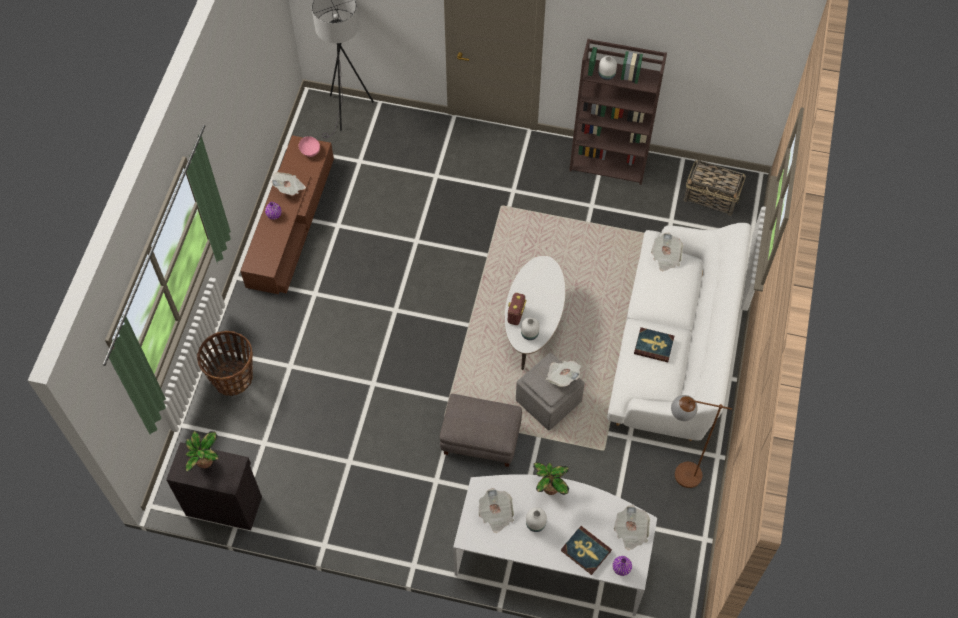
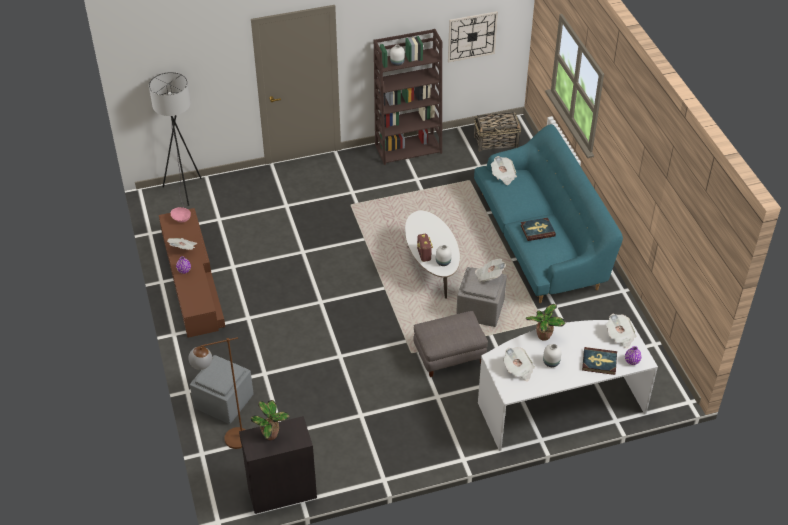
camera: 30 degrees left, 15 degrees down
(233, 378) = (223, 402): basket -> grey ottoman
(673, 346) = (540, 239): white sofa -> turquoise sofa
(678, 473) = (605, 313): brown floor lamp -> brown floor lamp (228, 441)
(715, 75) = (472, 36): none -> wall clock

